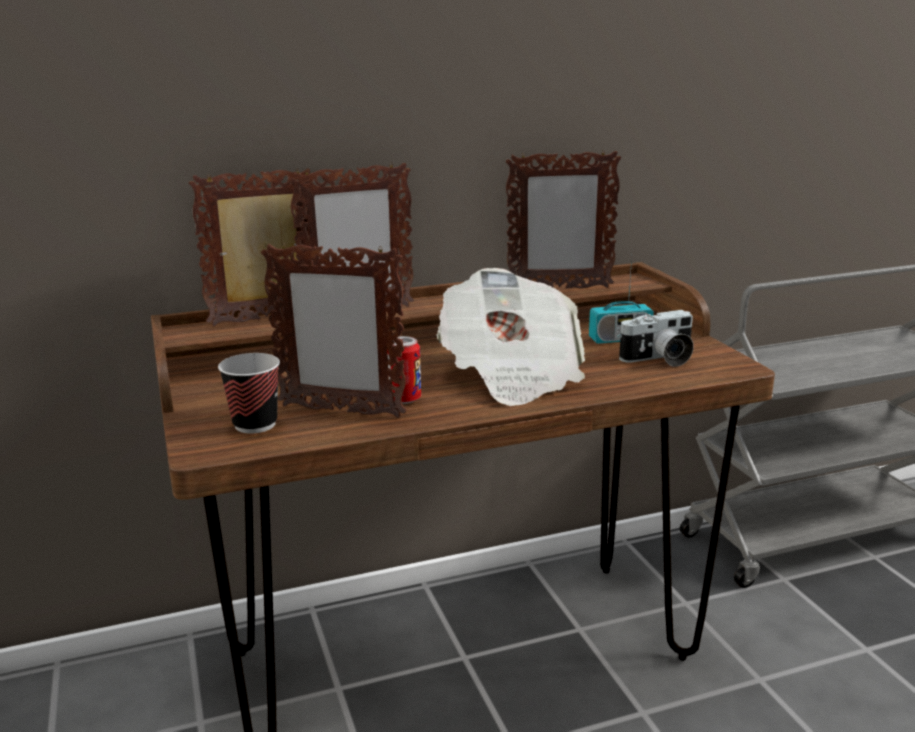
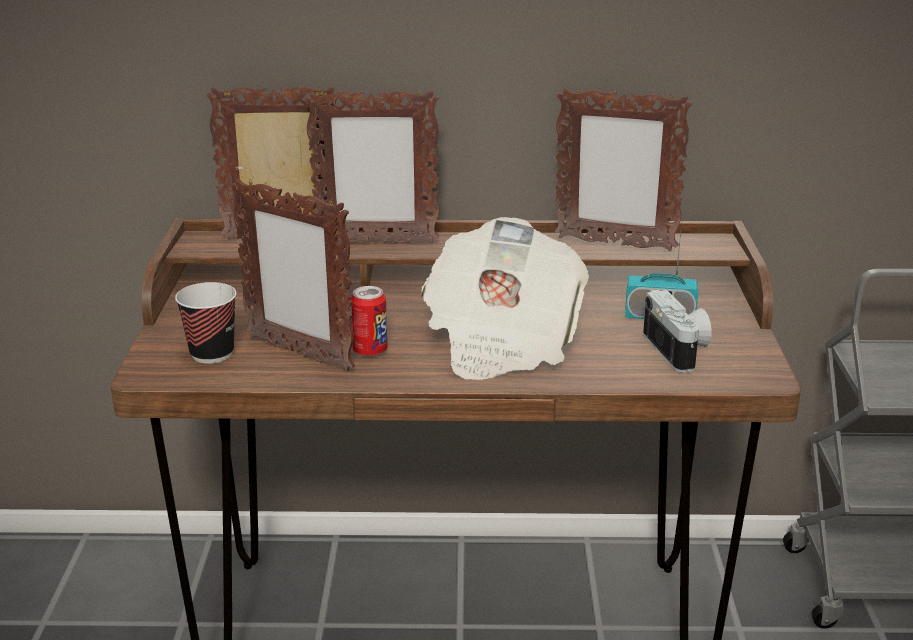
camera: 20 degrees right, 5 degrees up
(659, 359) = (680, 351): camera -> camera turned 105 degrees counterclockwise

